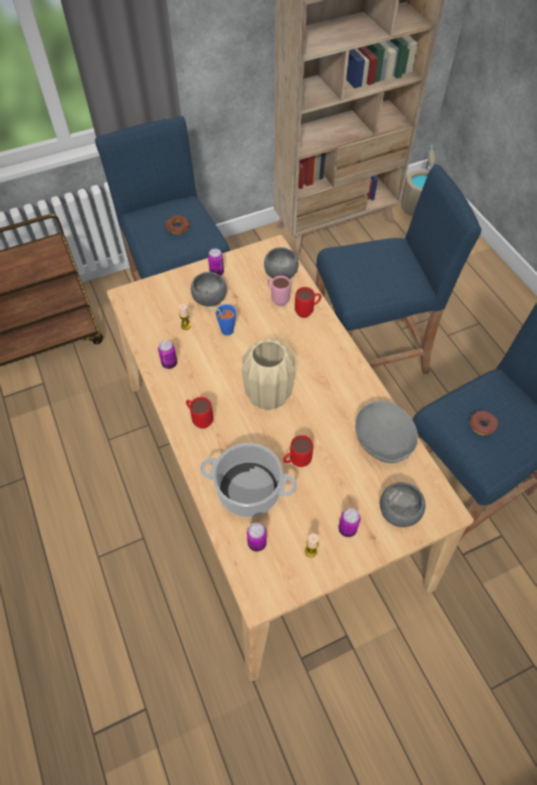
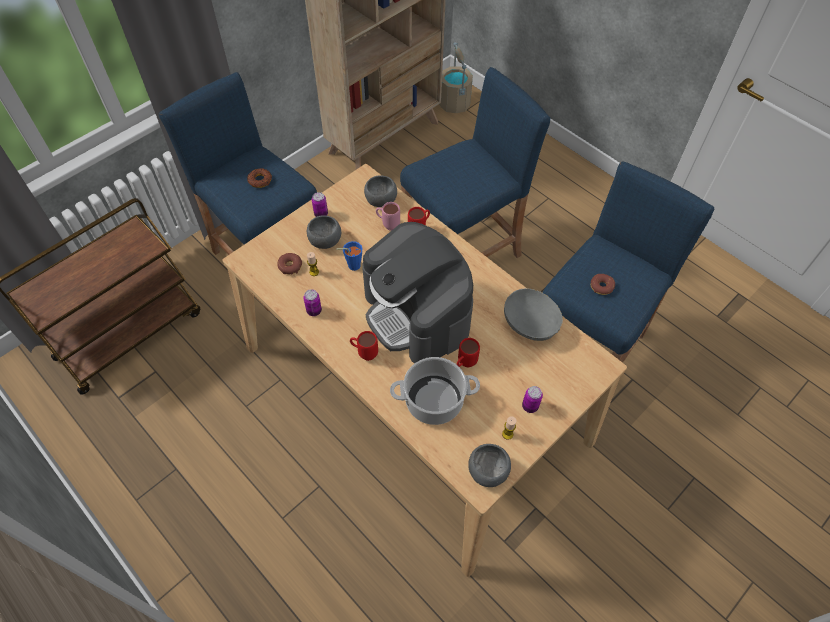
camera: 20 degrees left, 0 degrees up
(166, 314) = (290, 266): none -> donut
(257, 543) = (460, 442): can -> none
(269, 397) = (417, 315): beige vase -> coffee machine
(400, 511) = (566, 377): grey bowl -> grey bowl (488, 470)

